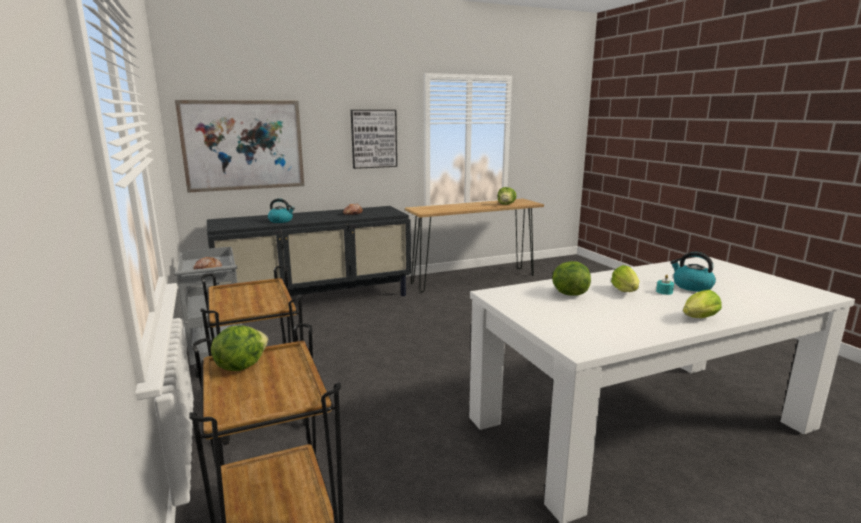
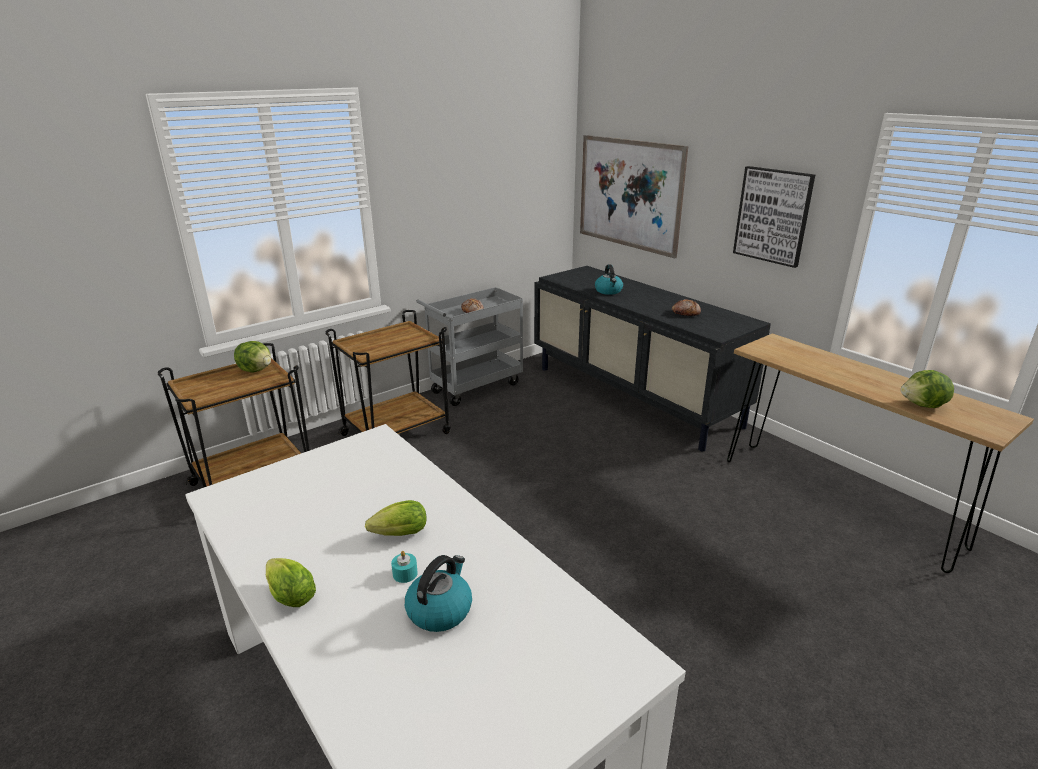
camera: 75 degrees right, 10 degrees up
(568, 294) = (382, 487): lettuce -> none

